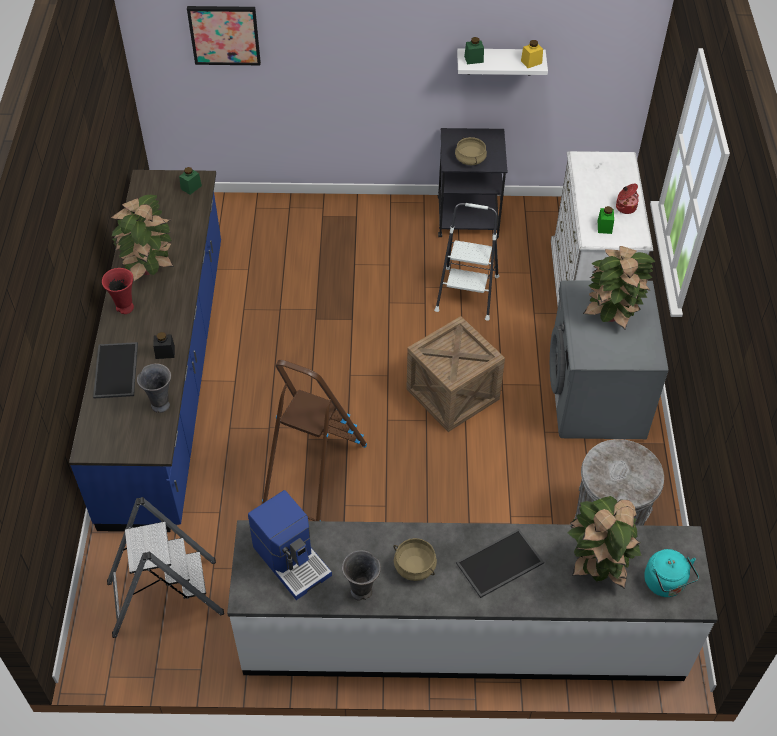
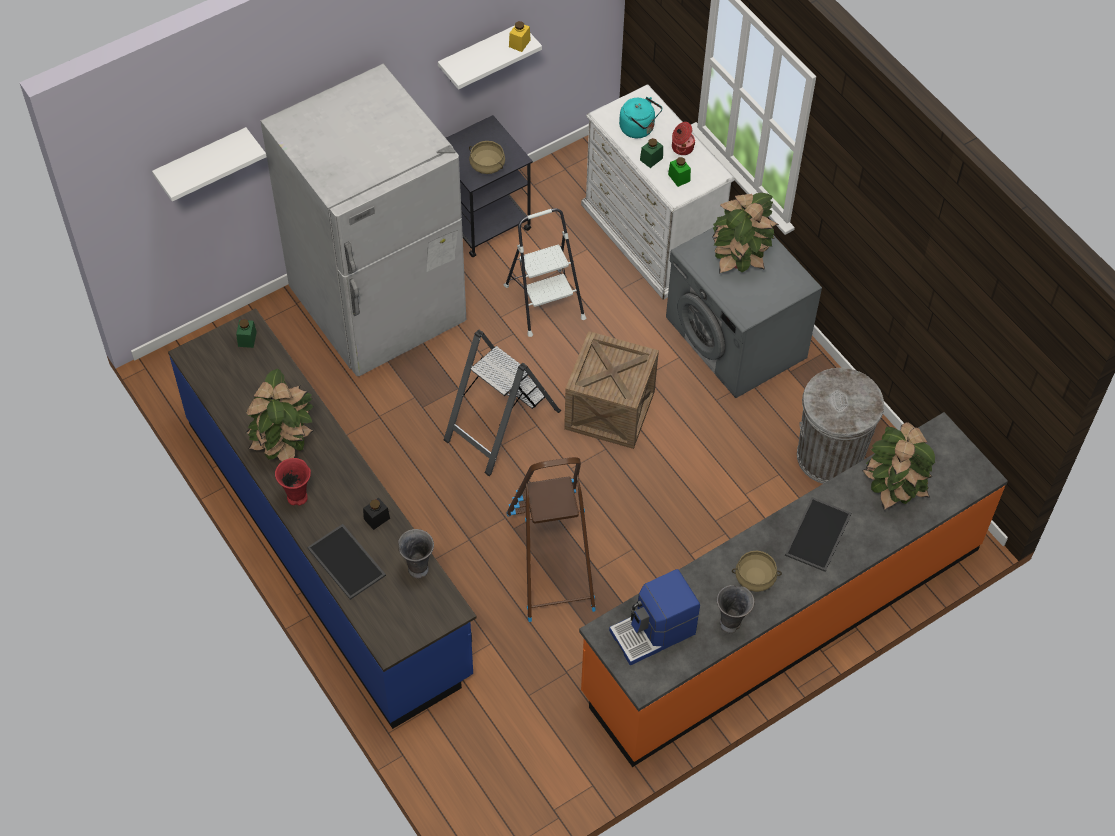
camera: 35 degrees left, 5 degrees up
(163, 597) = (506, 747): grey step ladder -> grey step ladder (501, 425)
(224, 34) = (202, 161): picture -> white shelf
(292, 559) = (654, 633): coffee machine -> coffee machine turned 135 degrees clockwise
(345, 236) = (379, 304): none -> white fridge
(462, 634) = (783, 619): white counter -> orange counter
(473, 59) = (463, 66): green jar -> green jar (651, 159)
(666, 584) = (952, 475): turquoise kettle -> turquoise kettle (639, 129)

